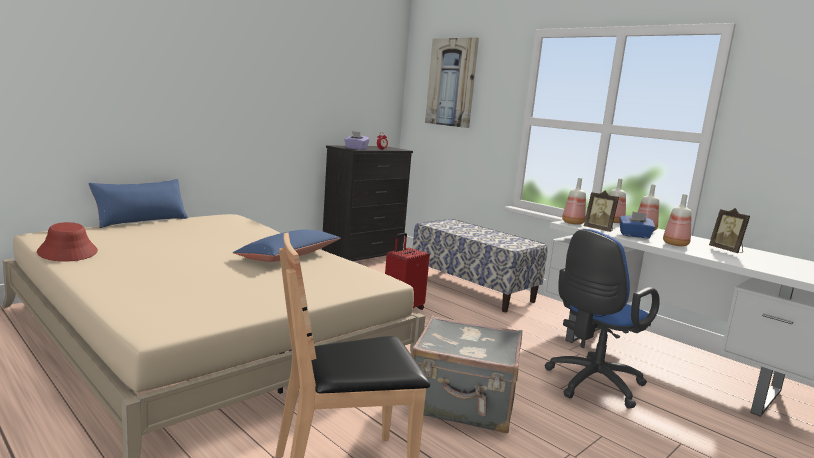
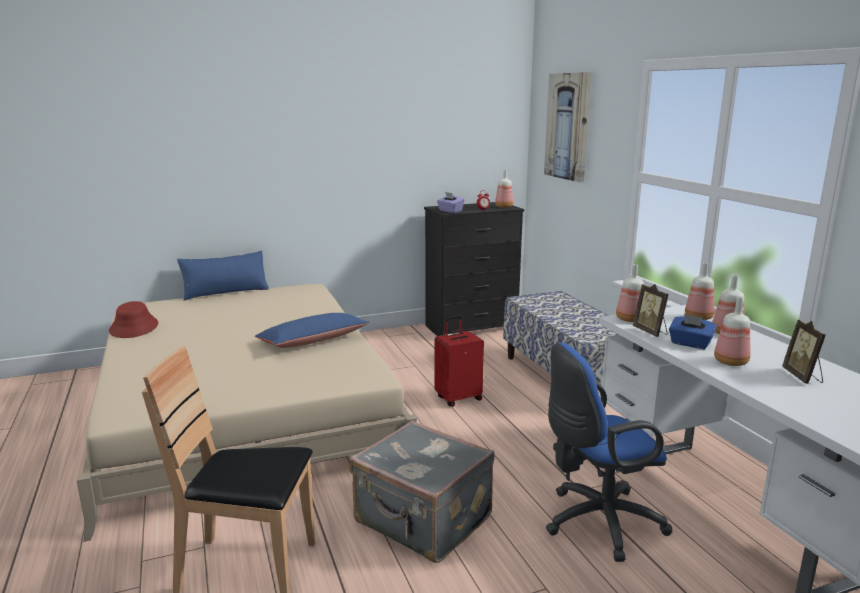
camera: 25 degrees right, 5 degrees up
(395, 149) = (504, 207): none -> bottle

